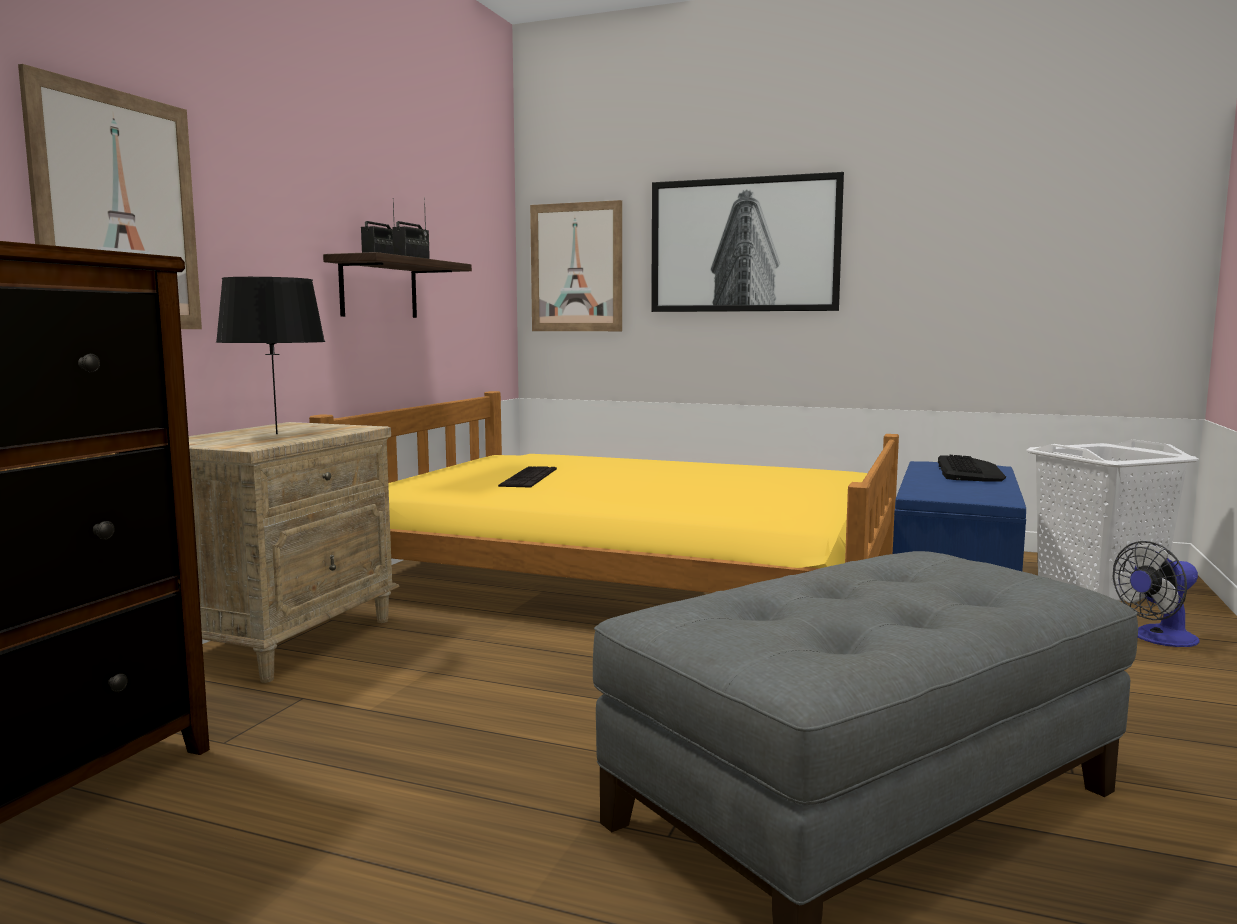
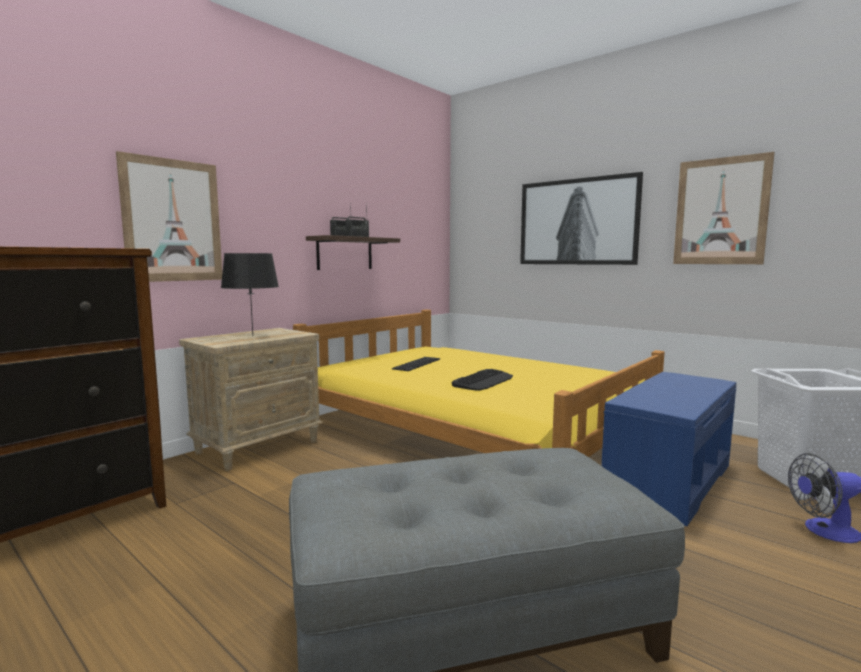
camera: 20 degrees right, 0 degrees up
(576, 267) = (480, 237): picture -> picture (720, 211)
(968, 471) = (693, 383): keyboard -> keyboard (483, 381)

